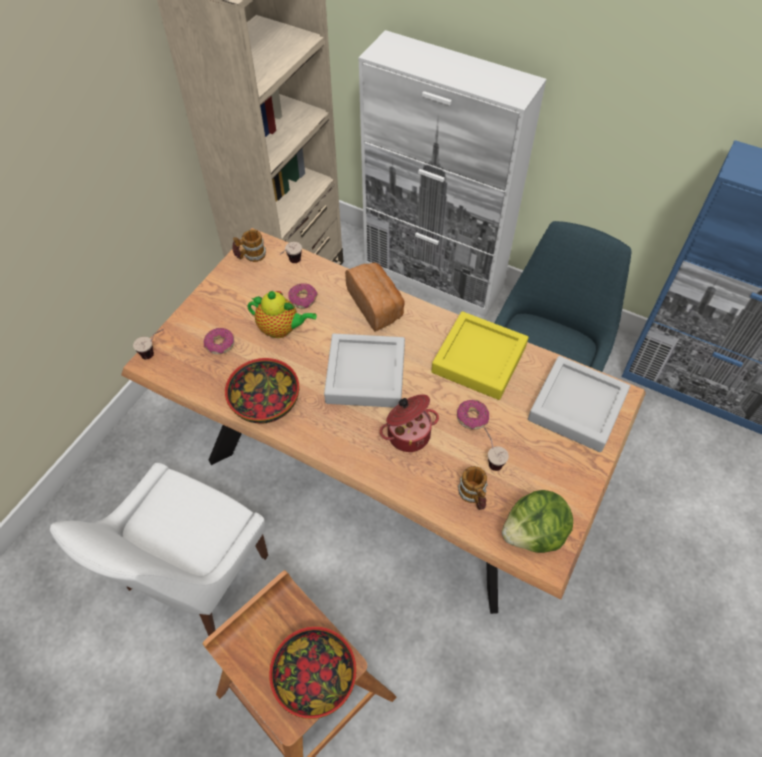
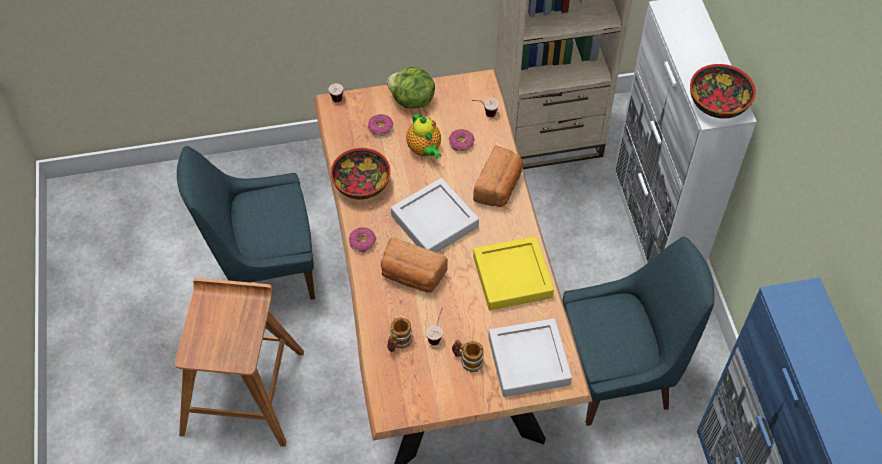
camera: 50 degrees right, 0 degrees up
(194, 576) = (264, 269): white chair -> blue chair
(250, 256) = (467, 88): mug -> mug (467, 360)
(315, 676) = (223, 350): bowl -> bowl (718, 103)
(408, 433) = (412, 276): cooking pot -> bread
(472, 417) = (459, 303): donut -> donut (362, 242)
(534, 533) = (402, 394): lettuce -> lettuce (411, 101)

